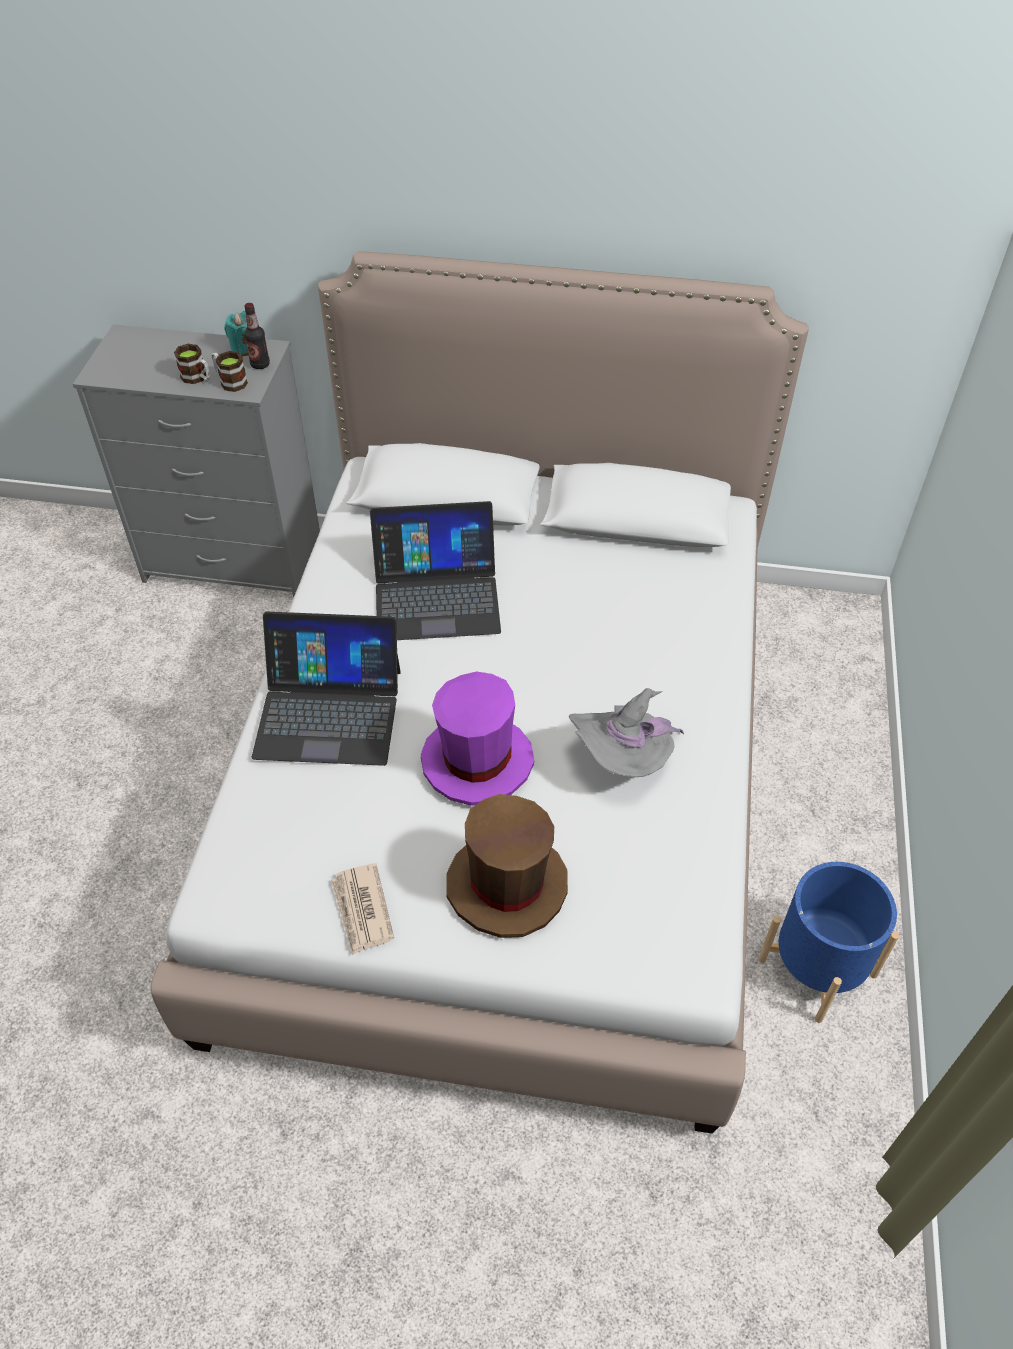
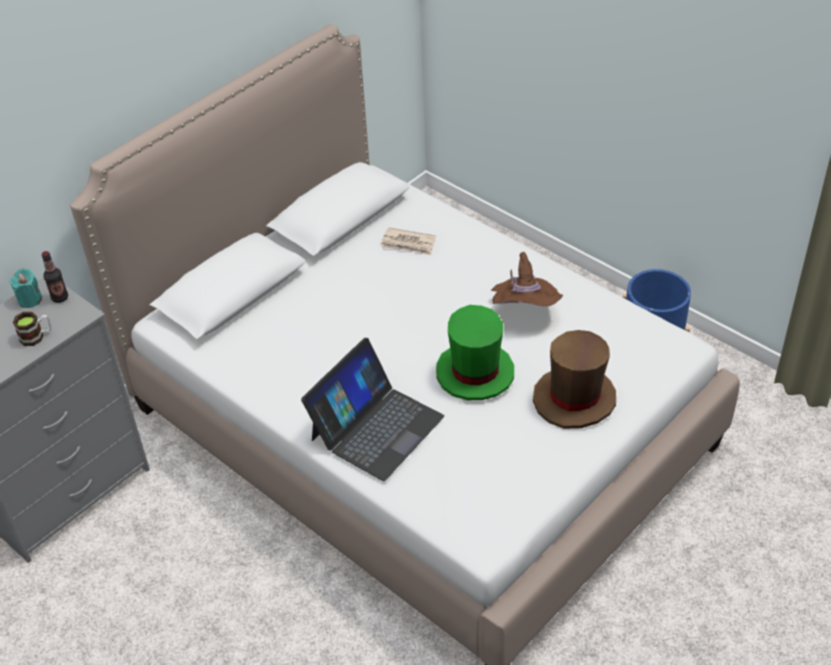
camera: 55 degrees left, 5 degrees down
(230, 381) = (61, 320): mug -> none
(362, 910) = (544, 471): newspaper -> newspaper (408, 244)
(436, 595) = (319, 335): laptop -> none
(477, 761) = (474, 373): purple hat -> green hat
(623, 760) = (524, 311): grey hat -> brown hat

